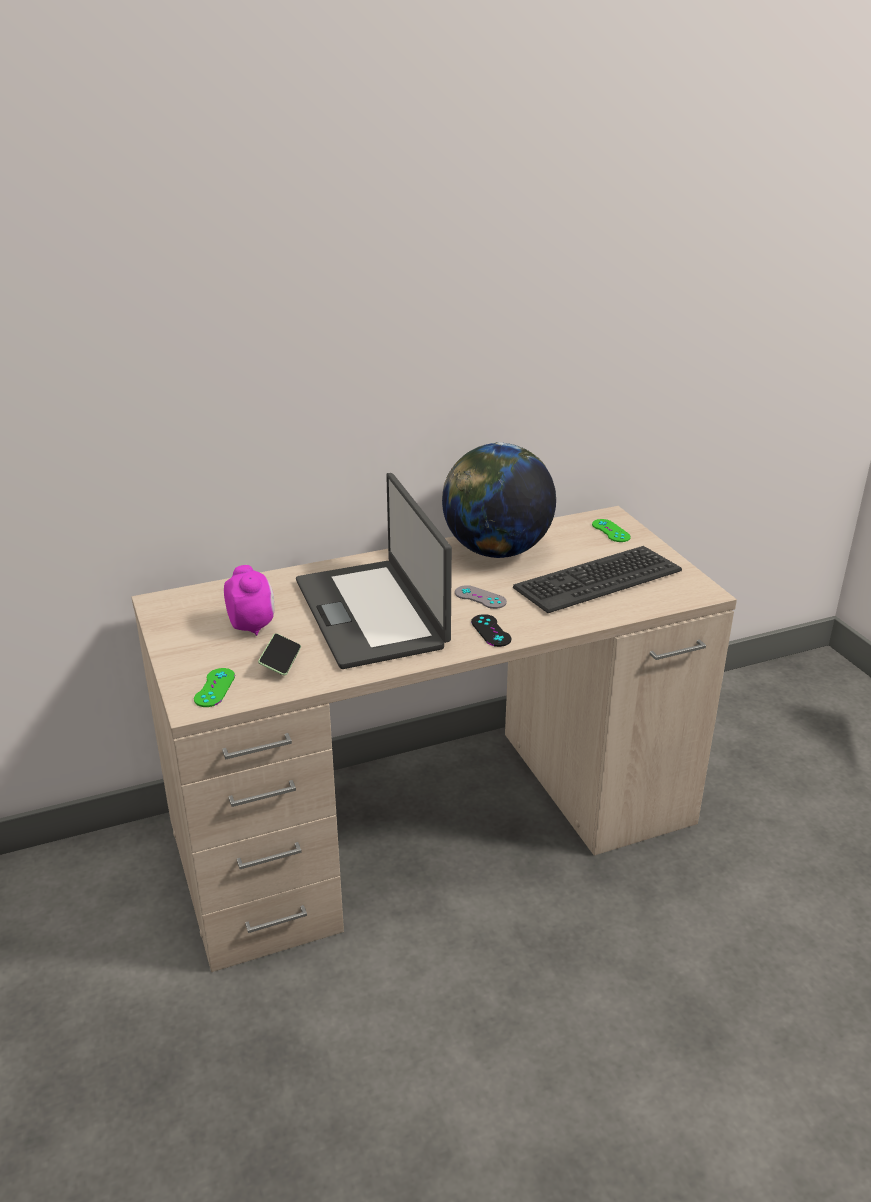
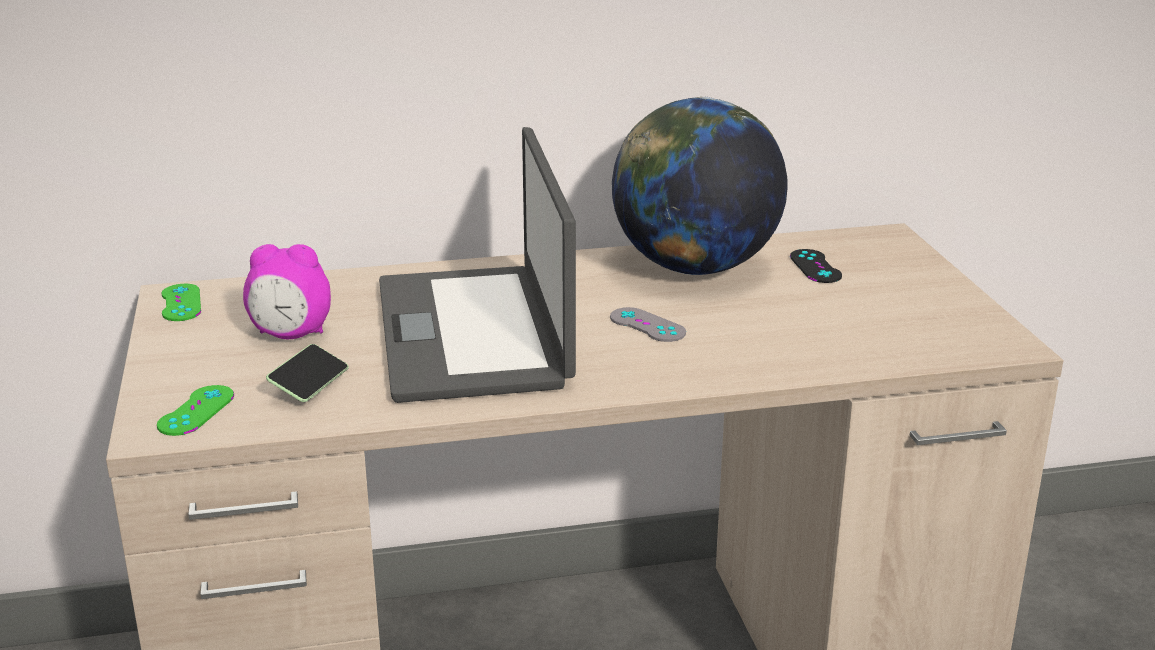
camera: 10 degrees right, 5 degrees down
(252, 626) = (291, 335): alarm clock -> alarm clock turned 105 degrees clockwise
(491, 631) = (647, 371): black game controller -> black game controller (815, 266)
(597, 579) = (840, 315): keyboard -> none
(611, 531) = (882, 254): green game controller -> green game controller (181, 303)

